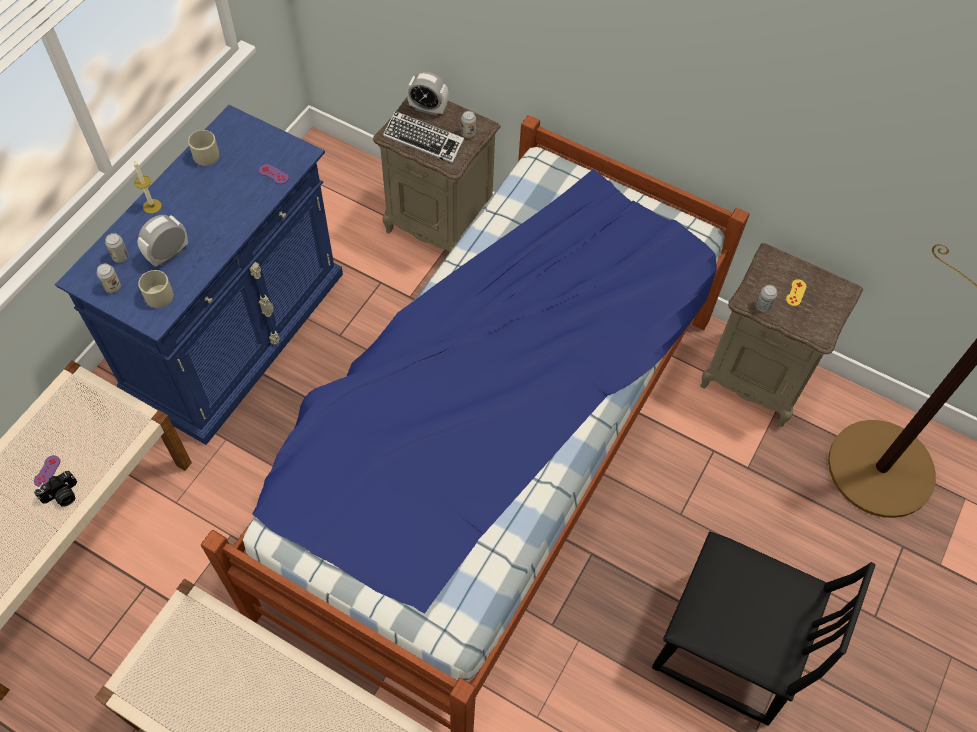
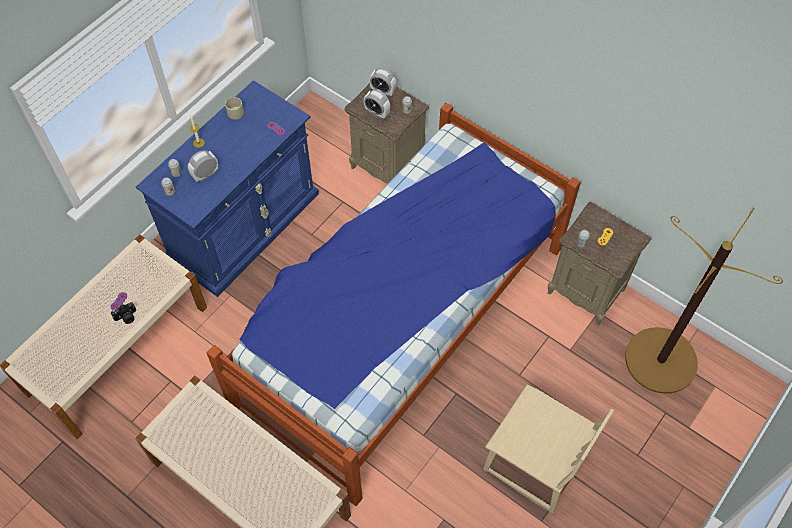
camera: 10 degrees right, 0 degrees up
(157, 294) = (196, 198): beige mug -> none
(424, 140) = (377, 113): keyboard -> alarm clock
(727, 648) = (535, 463): black chair -> beige chair

